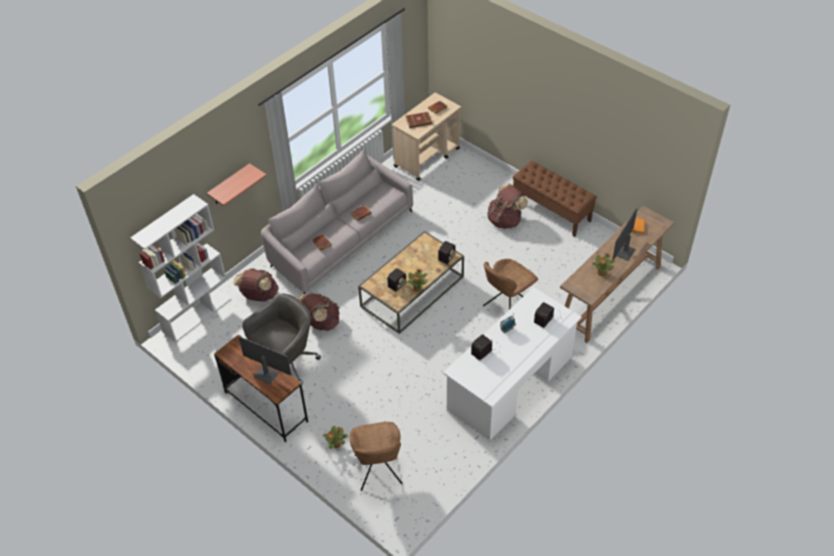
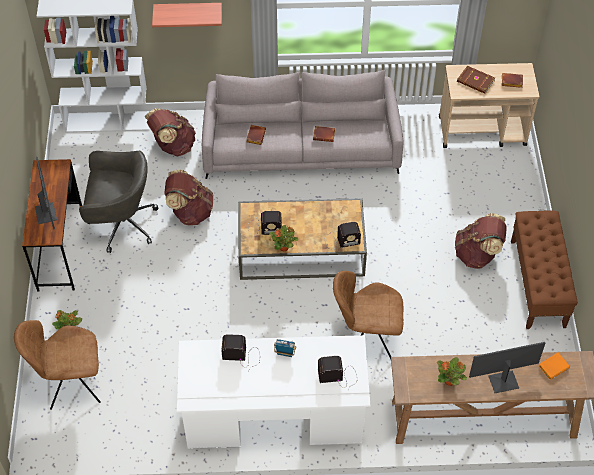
camera: 45 degrees right, 5 degrees up
(378, 471) = (71, 385): brown chair -> brown chair turned 45 degrees clockwise

